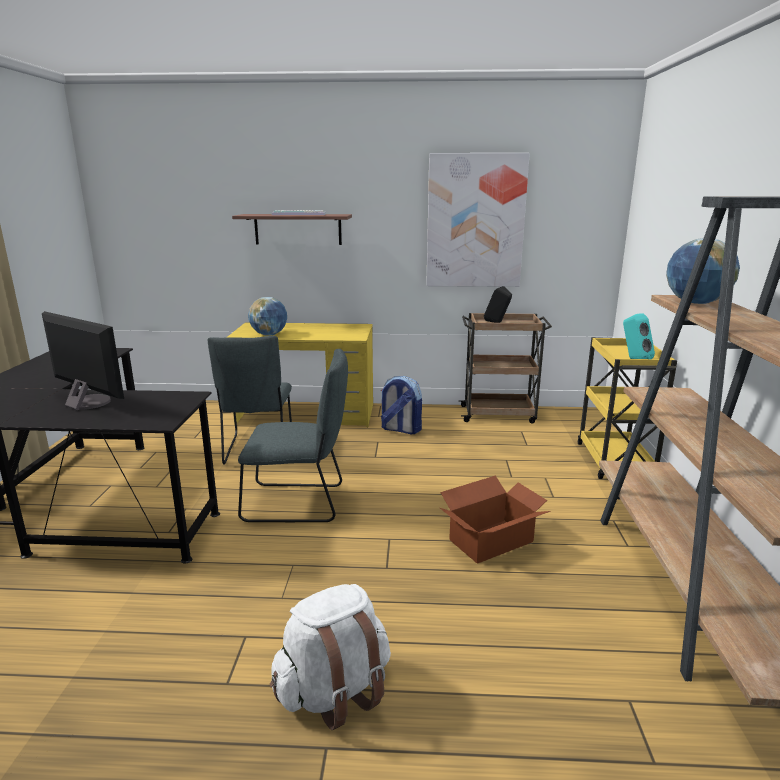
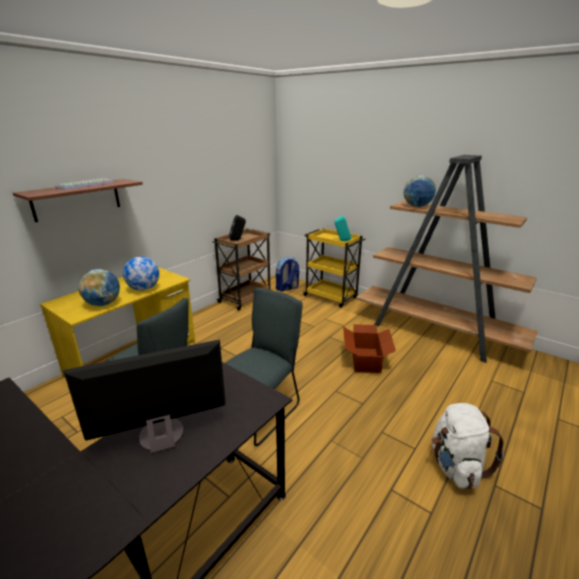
camera: 55 degrees left, 5 degrees up
(316, 335) = (144, 289): none -> globe
(400, 429) = (216, 333): backpack -> backpack (287, 288)
(475, 221) = (208, 173): picture -> none

